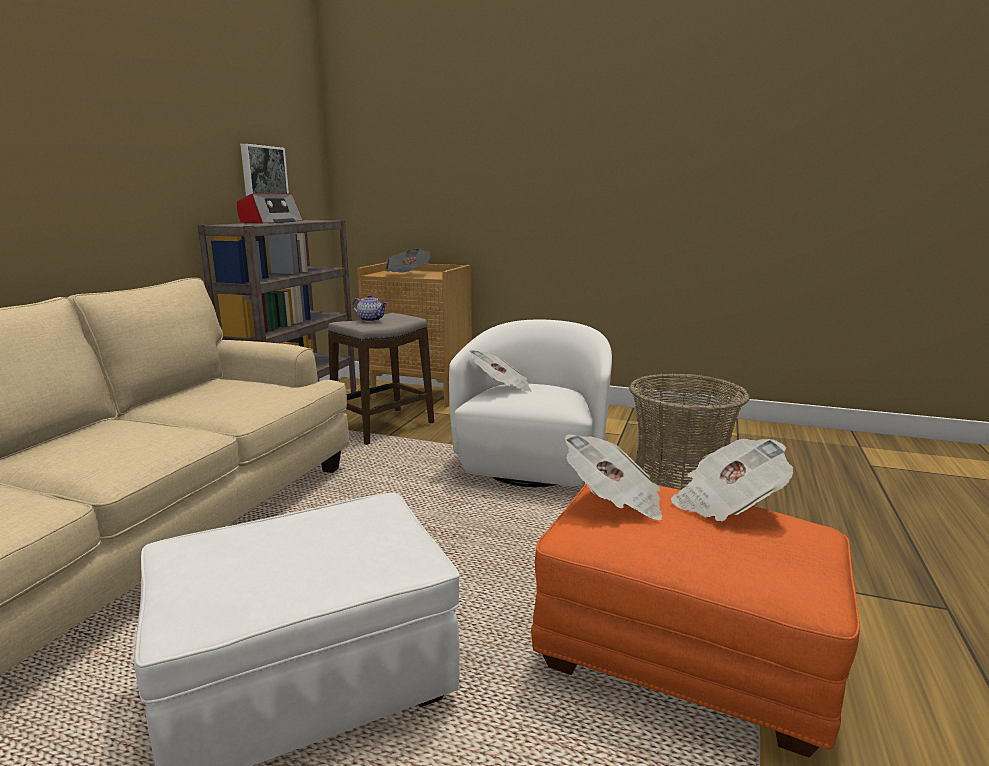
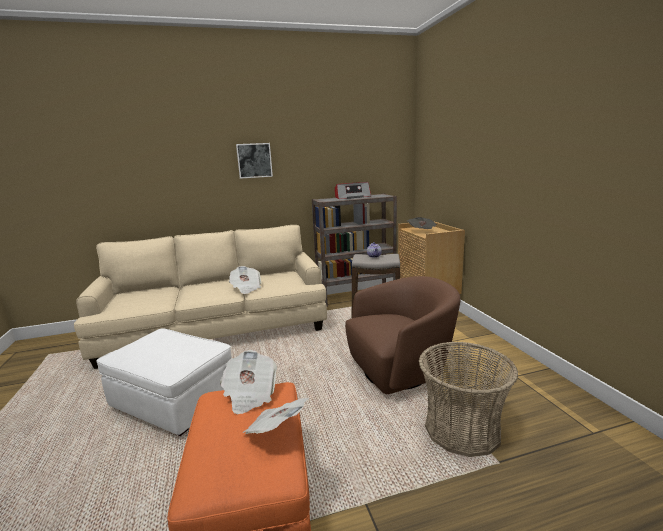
camera: 55 degrees right, 0 degrees up
(263, 176) = (360, 172): picture -> picture (254, 160)
(502, 387) = (379, 315): newspaper -> newspaper (246, 288)
(534, 463) = (401, 370): white armchair -> brown armchair

